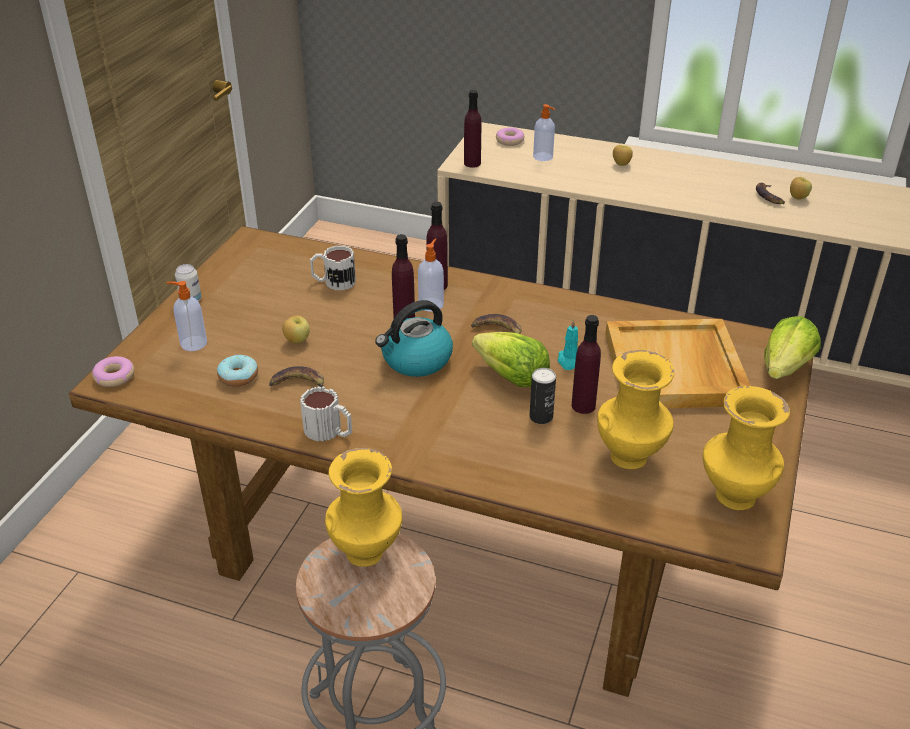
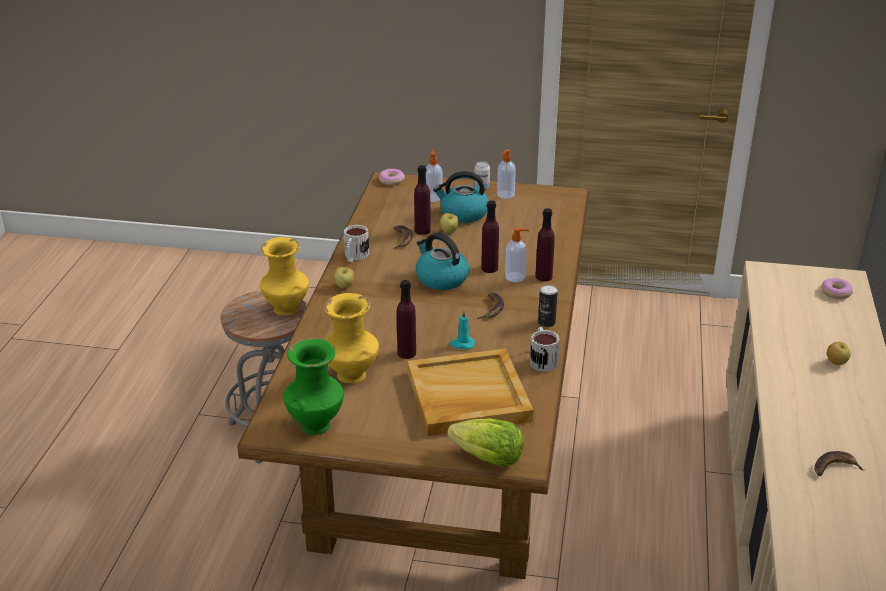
camera: 80 degrees right, 5 degrees down
(238, 377) = (403, 218): donut -> none
(254, 324) = (463, 214): none -> kettle
(333, 282) = (528, 234): mug -> mug (542, 359)
(472, 163) = (770, 276): purple bottle -> purple bottle (422, 230)
(512, 377) = (432, 319): lettuce -> none
(541, 417) = (389, 335): can -> can (546, 322)
(543, 157) = (815, 314): soap dispenser -> soap dispenser (505, 195)
(733, 495) = (316, 424): yellow vase -> green vase
(797, 198) = (847, 491): apple -> apple (344, 286)

